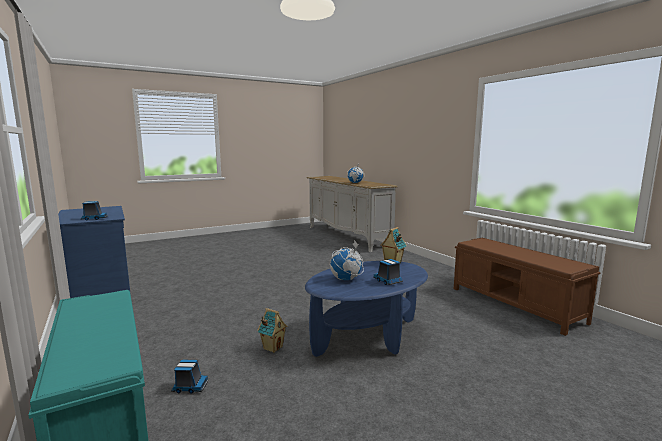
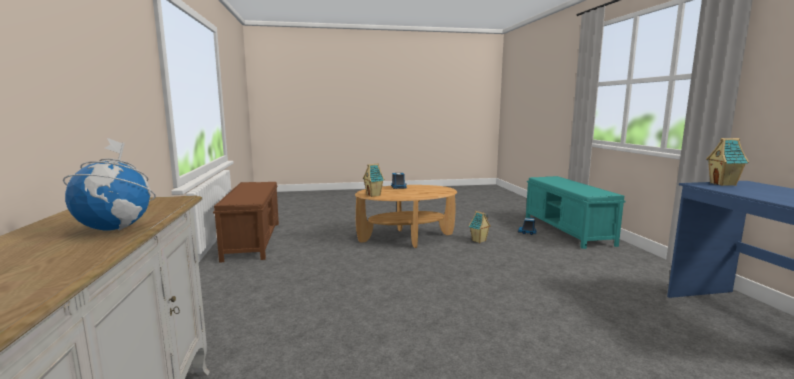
camera: 160 degrees left, 0 degrees up
(94, 218) = (723, 184): toy truck -> toy house
(346, 279) = (425, 190): globe -> none
(367, 337) = (406, 238): blue coffee table -> brown coffee table

